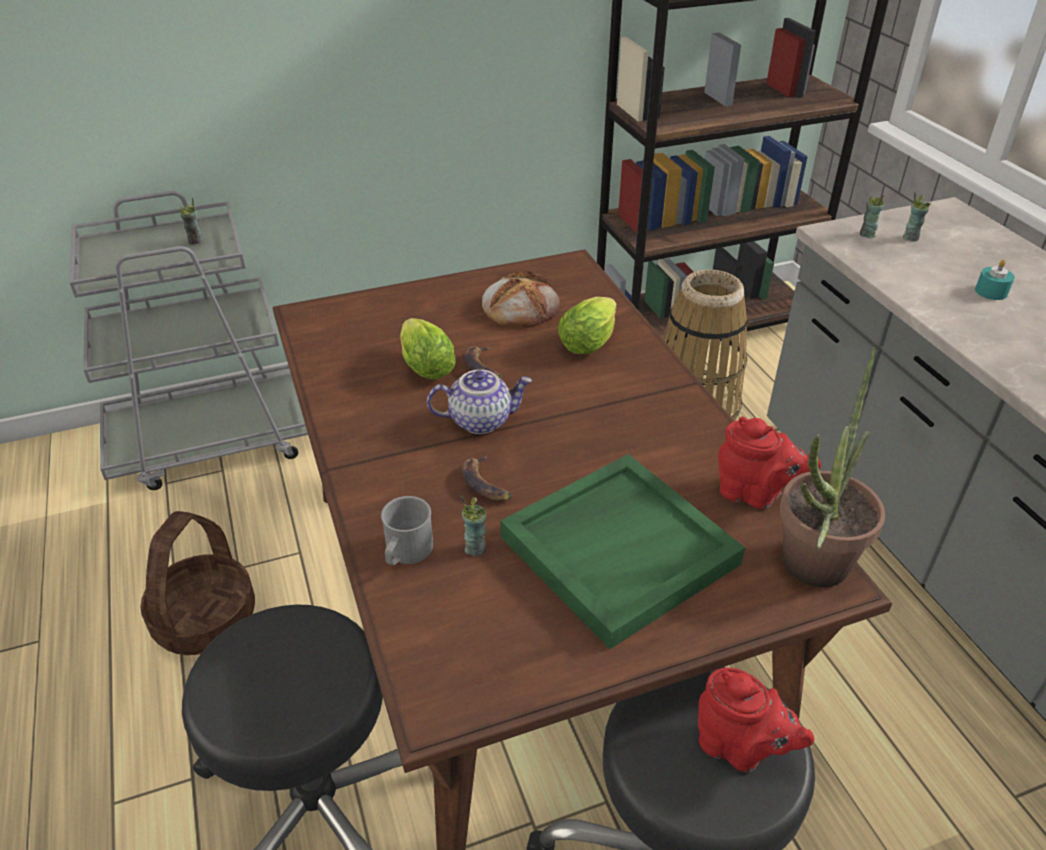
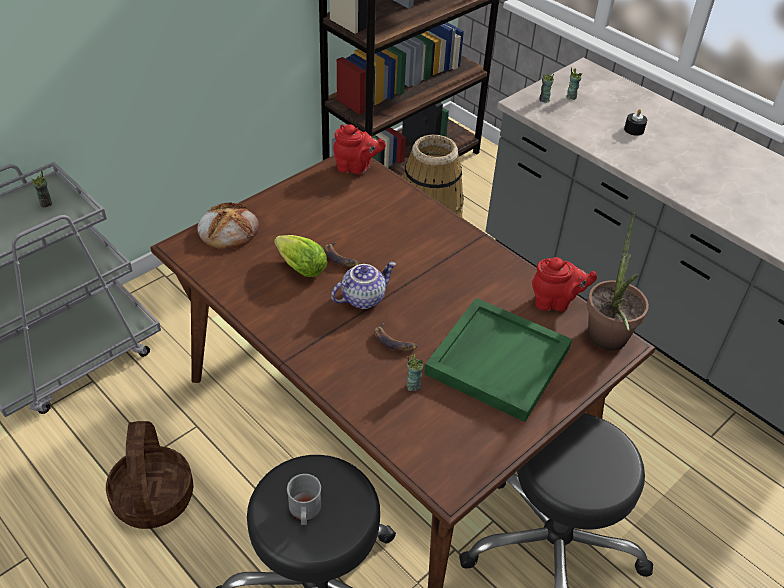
camera: 25 degrees left, 5 degrees up
(406, 553) = (373, 402): grey mug -> grey mug (305, 511)
(521, 306) = (337, 203): bread -> bread (228, 229)
(590, 341) = (400, 220): lettuce -> none
(740, 748) = (599, 455): red teapot -> red teapot (356, 168)
(991, 292) = (634, 129): turquoise candle -> black candle

